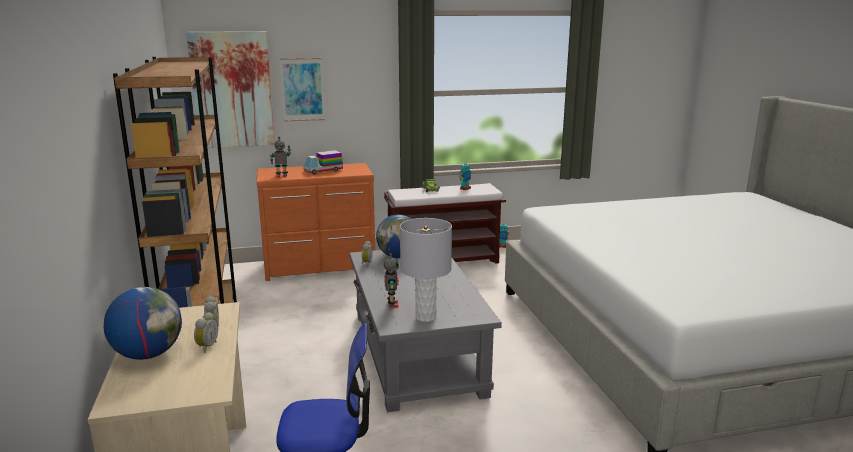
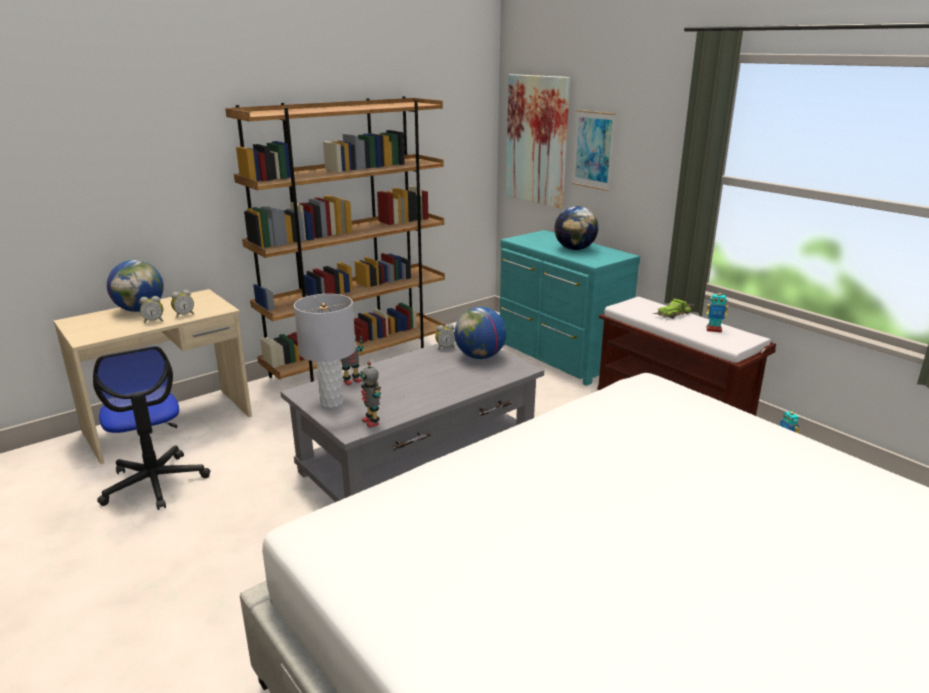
camera: 65 degrees right, 5 degrees up
(281, 176) = (531, 241): toy robot -> toy robot (372, 422)
(320, 267) = (559, 357): orange dresser -> turquoise dresser
(323, 171) = (574, 249): toy truck -> globe

